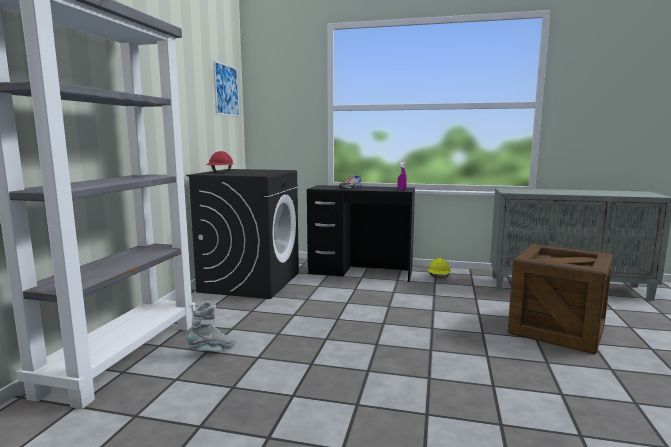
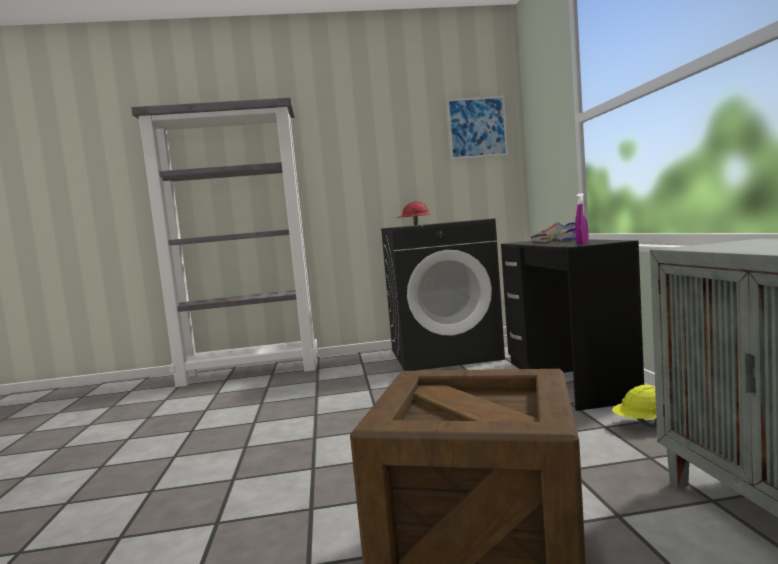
camera: 70 degrees right, 5 degrees down
(213, 351) = (268, 388): grey boot -> none

